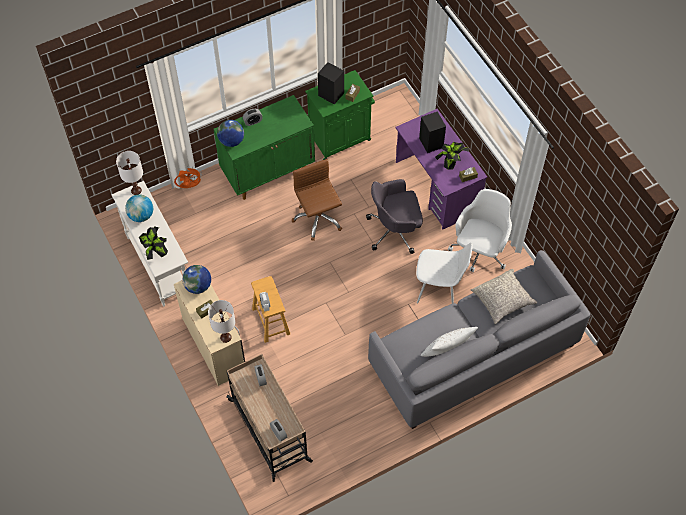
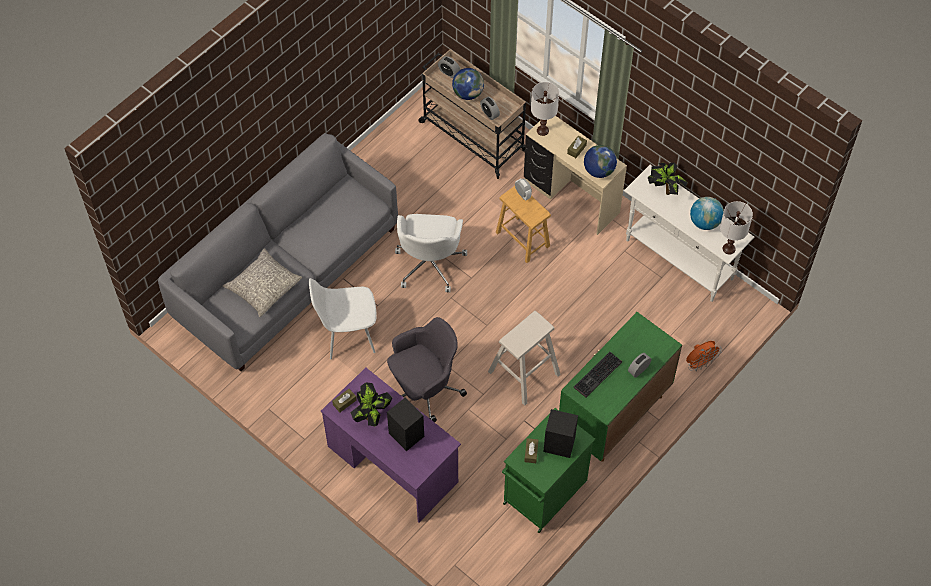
camera: 160 degrees right, 0 degrees up
(231, 141) = (650, 335): globe -> globe (468, 93)
(283, 126) = (598, 376): none -> keyboard
(318, 218) = (524, 373): brown office chair -> beige stool
(446, 351) = (310, 214): white pillow -> none
(480, 251) = (313, 395): white office chair -> white office chair (430, 263)

